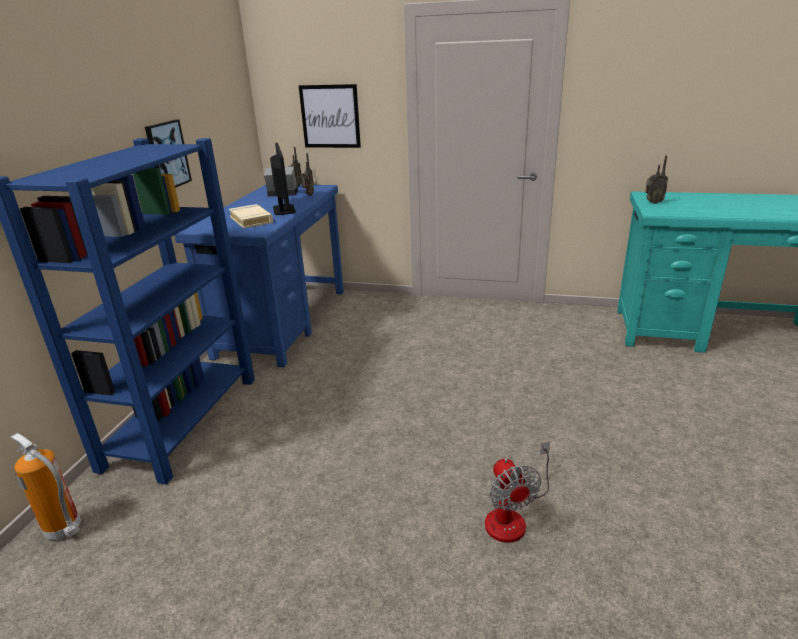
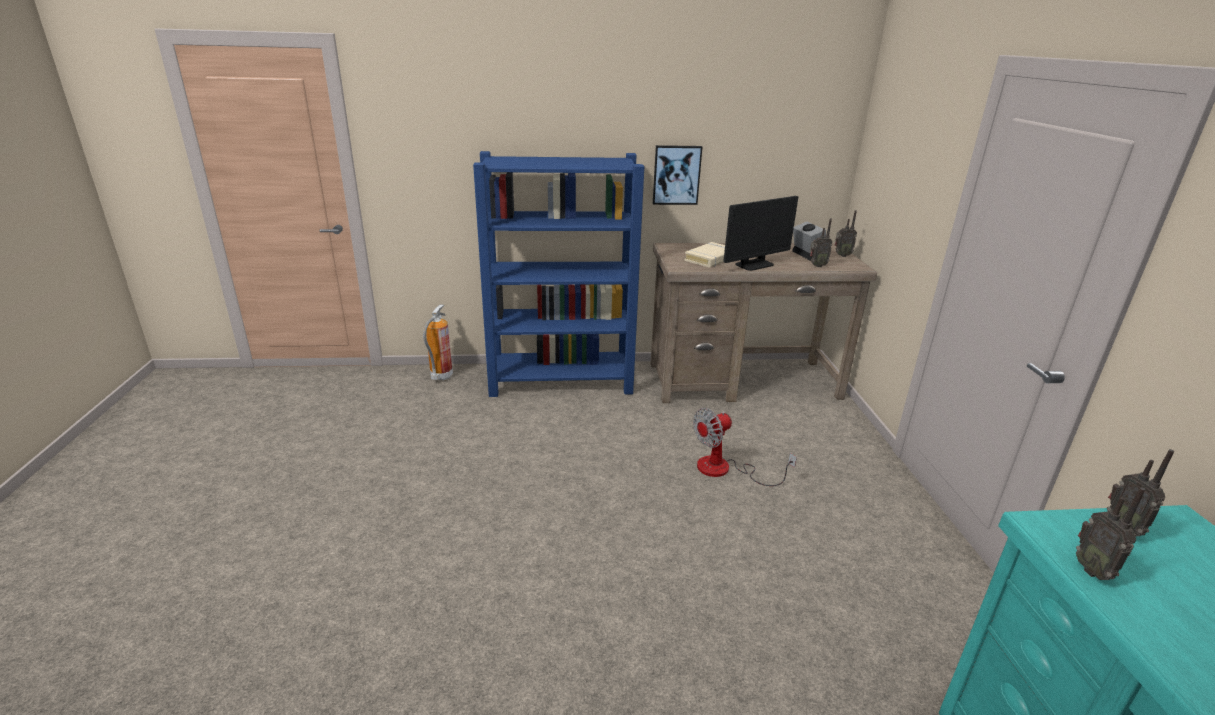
camera: 70 degrees right, 0 degrees up
(282, 322) = (743, 380): blue desk -> brown desk
(330, 116) = (899, 187): picture -> none
(512, 516) = (488, 593): fan -> fan (725, 470)
(685, 212) = (1093, 570): none -> radio

